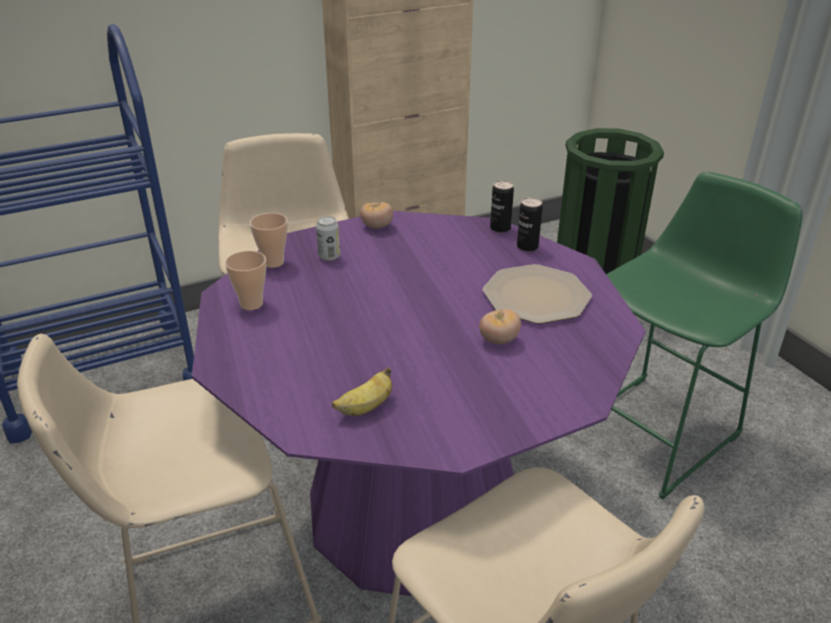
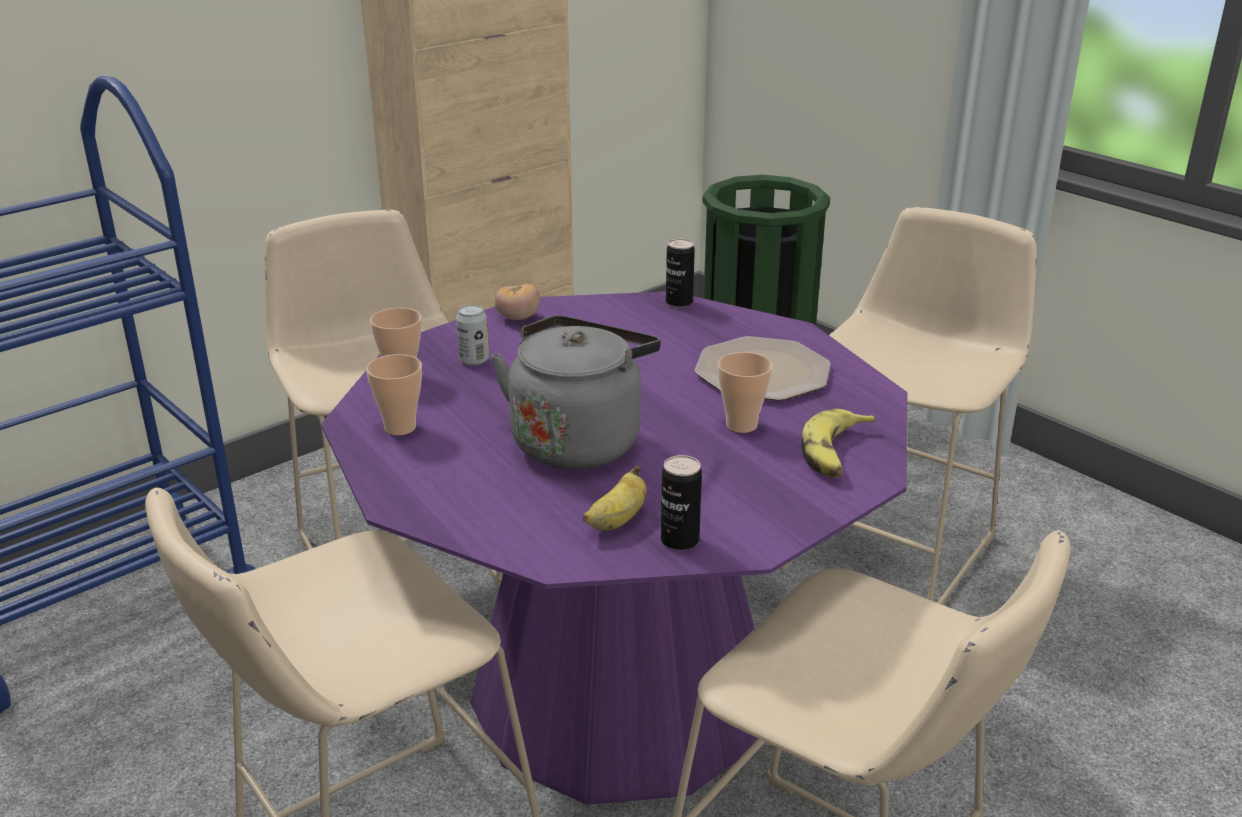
camera: 15 degrees left, 5 degrees down
(370, 334) = (578, 440): none -> grey kettle
(498, 340) = (741, 425): tomato -> cup
(527, 247) = (723, 319): can -> can (680, 540)
(561, 377) = (835, 453): none -> banana
(658, 430) = (895, 548): green stool -> beige stool

